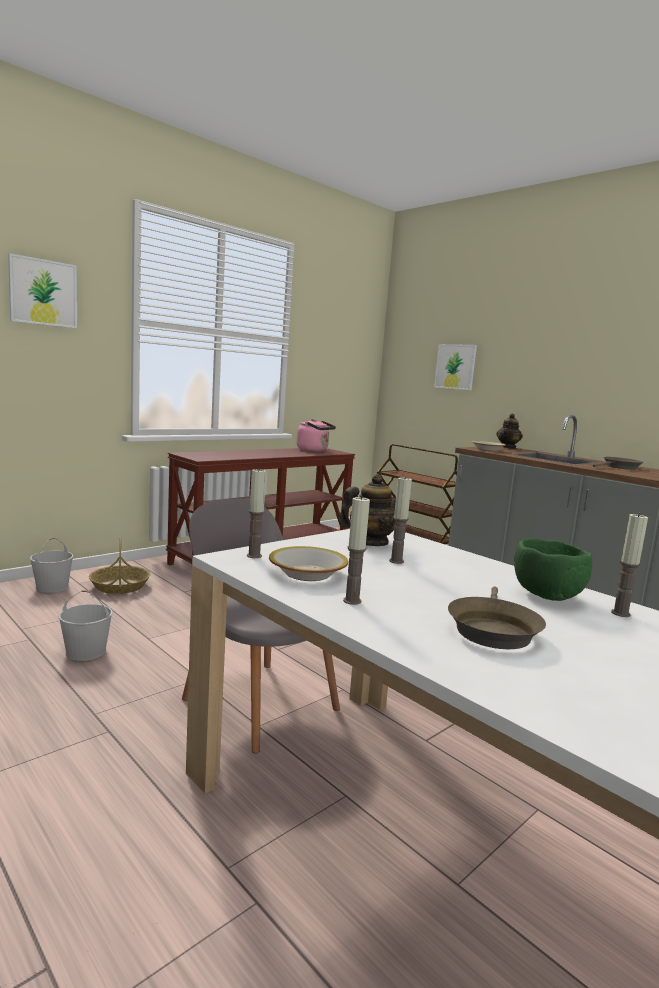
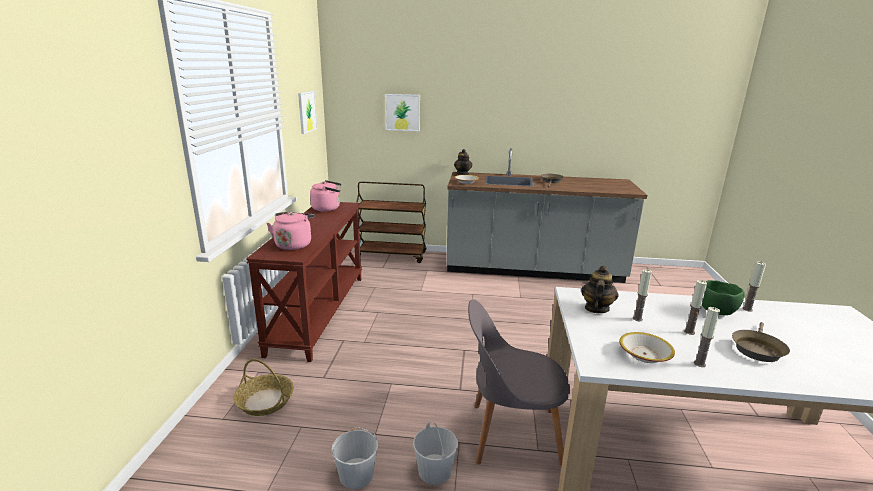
camera: 40 degrees left, 10 degrees up
(43, 292) = (107, 127): picture -> picture (307, 112)
(52, 587) = (207, 437): white bucket -> white bucket (434, 470)
(221, 455) = (294, 244): none -> pink kettle
(254, 556) = (597, 355): candle -> candle (689, 332)
(492, 629) = (757, 349): brown frying pan -> brown frying pan turned 60 degrees clockwise

